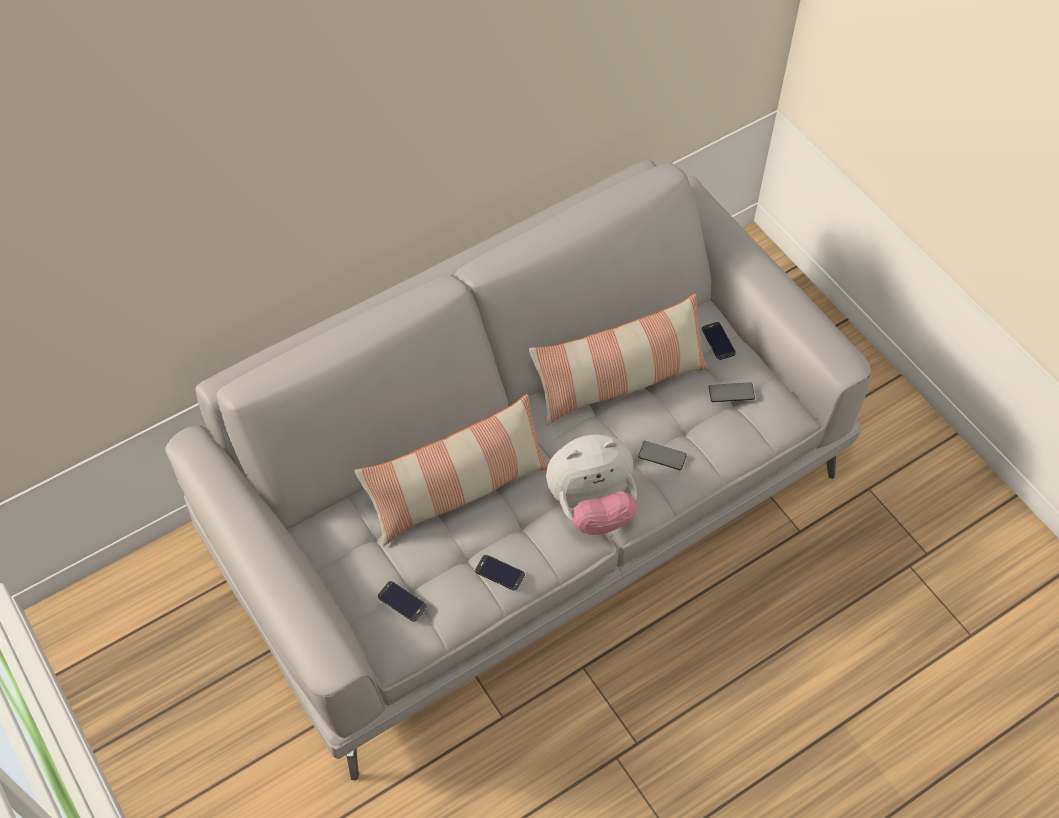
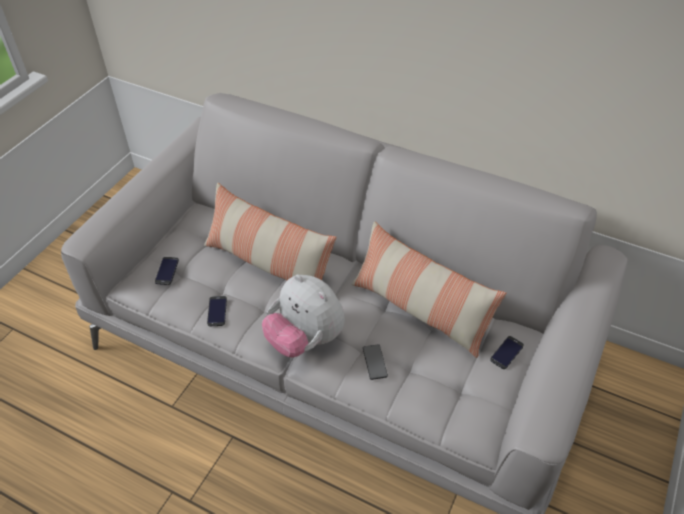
camera: 60 degrees right, 10 degrees down
(731, 393) = (466, 382): phone -> none

